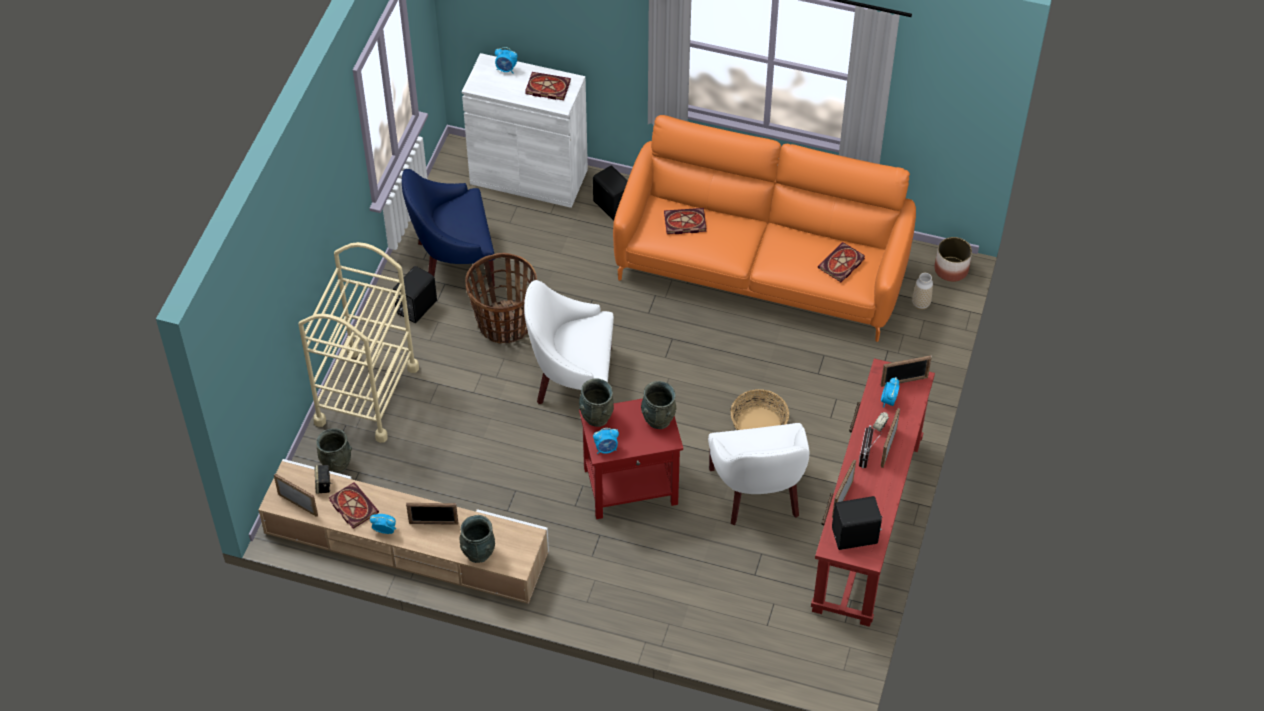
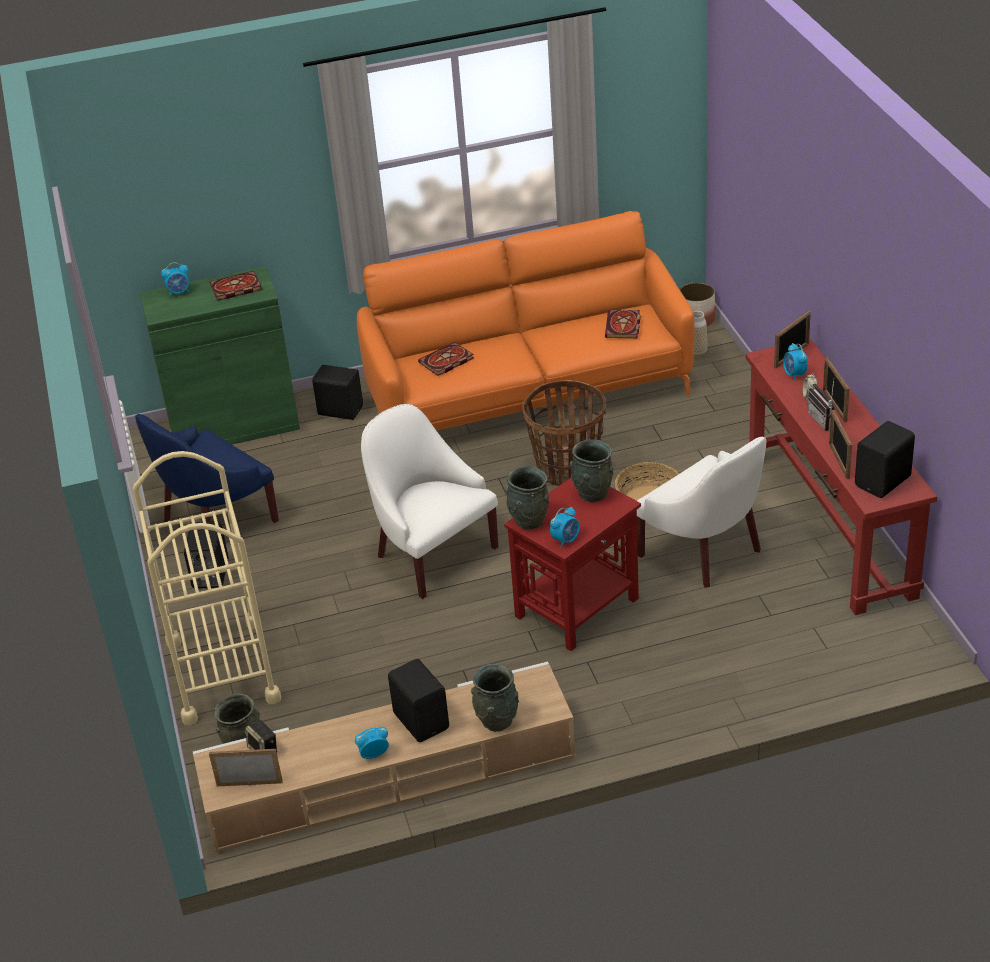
camera: 30 degrees left, 15 degrees down
(352, 506) = (315, 752): book -> none
(433, 523) = (422, 720): picture frame -> black speaker
(504, 324) = (318, 544): basket -> basket (568, 469)
(529, 176) = (234, 425): white cabinet -> green cabinet
(572, 379) = (432, 554): white armchair -> white armchair turned 75 degrees clockwise

